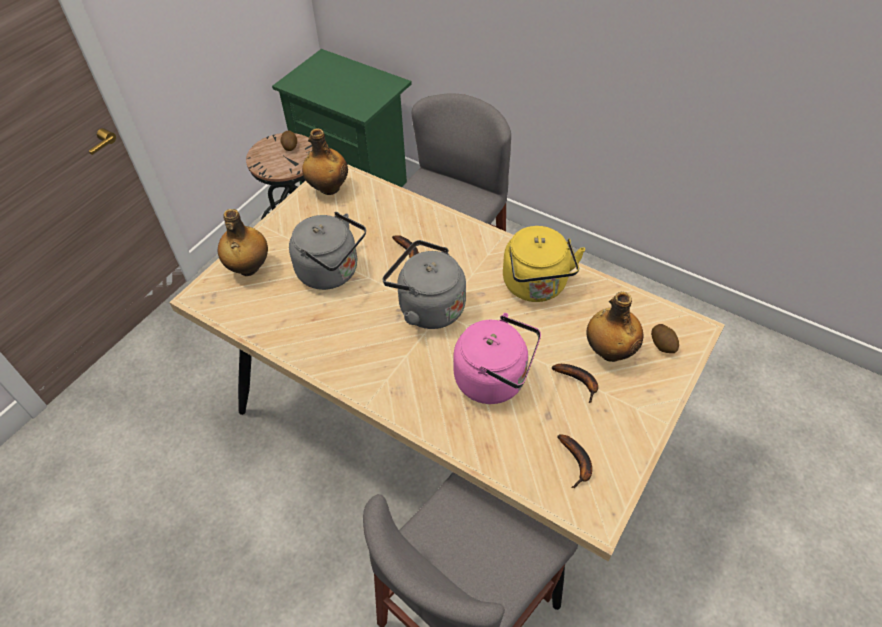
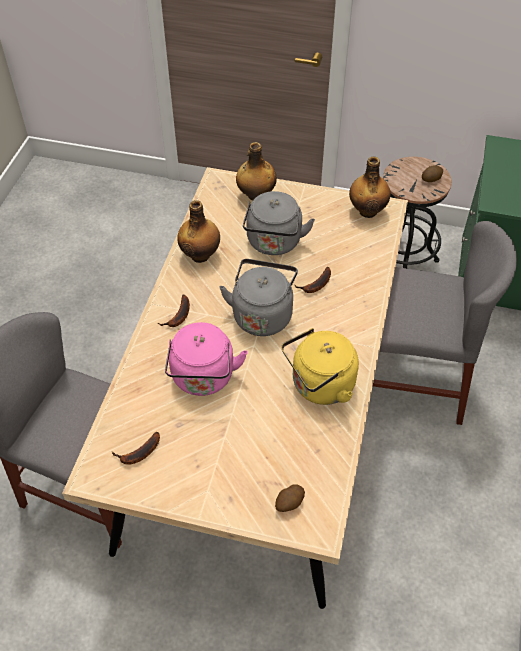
camera: 70 degrees right, 0 degrees up
(579, 381) = (222, 440): banana -> banana (179, 316)
(609, 351) = (264, 458): bottle -> bottle (200, 255)

